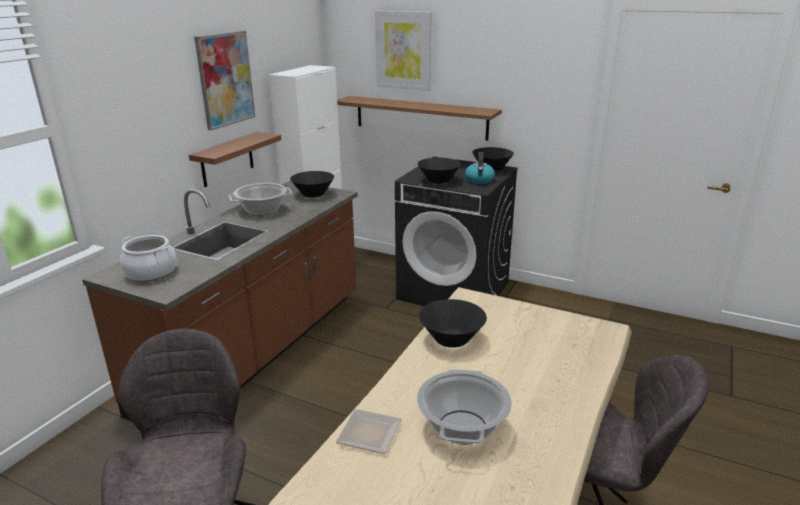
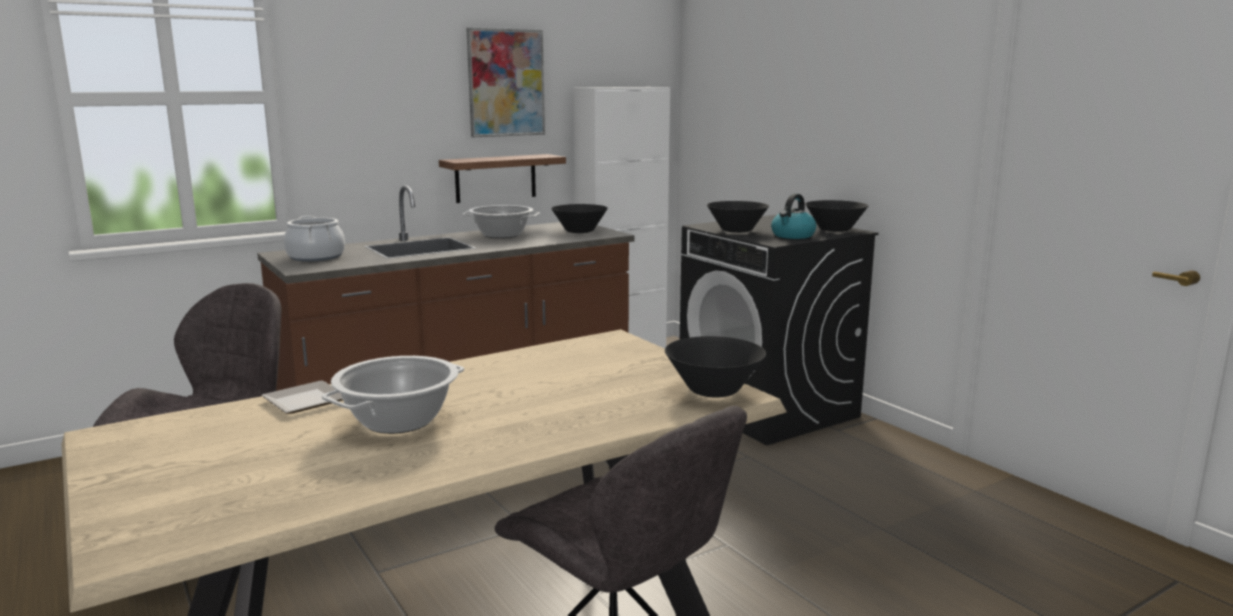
camera: 30 degrees right, 10 degrees down
(403, 50) = (755, 66): picture -> none
(420, 117) = (769, 159): brown shelf -> none
(451, 339) = (525, 362): black bowl -> black bowl (713, 390)

